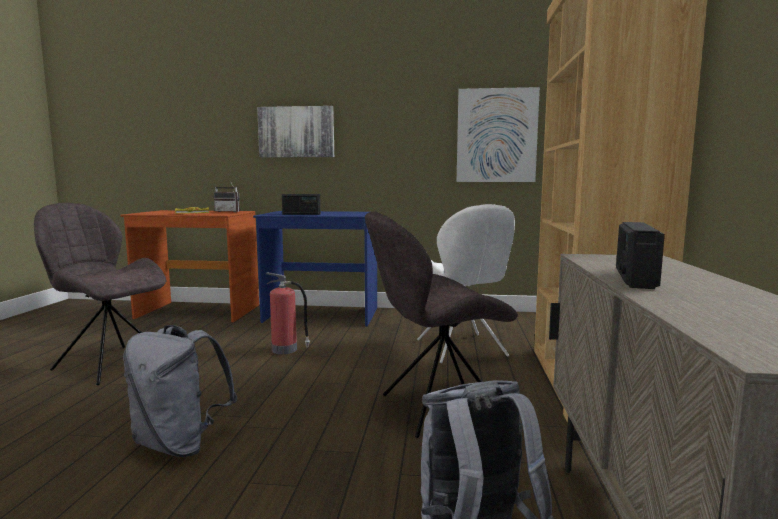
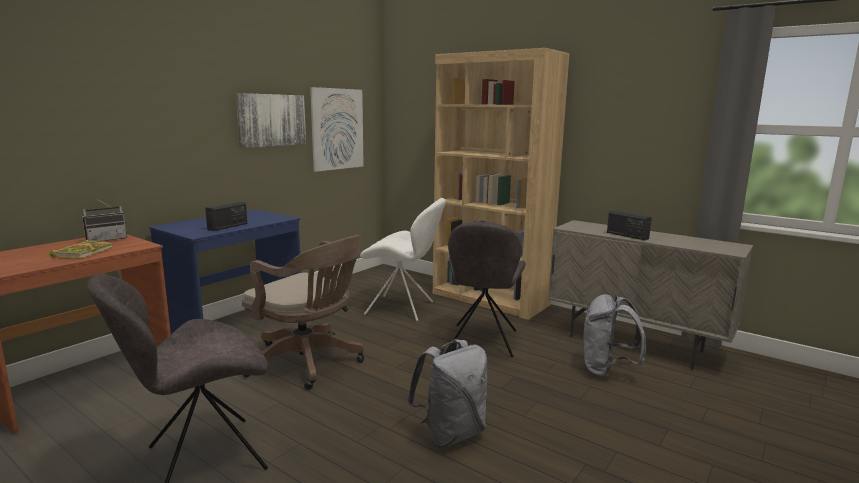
camera: 60 degrees left, 5 degrees up
(286, 350) = (309, 363): fire extinguisher -> brown office chair
(296, 132) = (161, 128): picture -> picture (271, 120)

